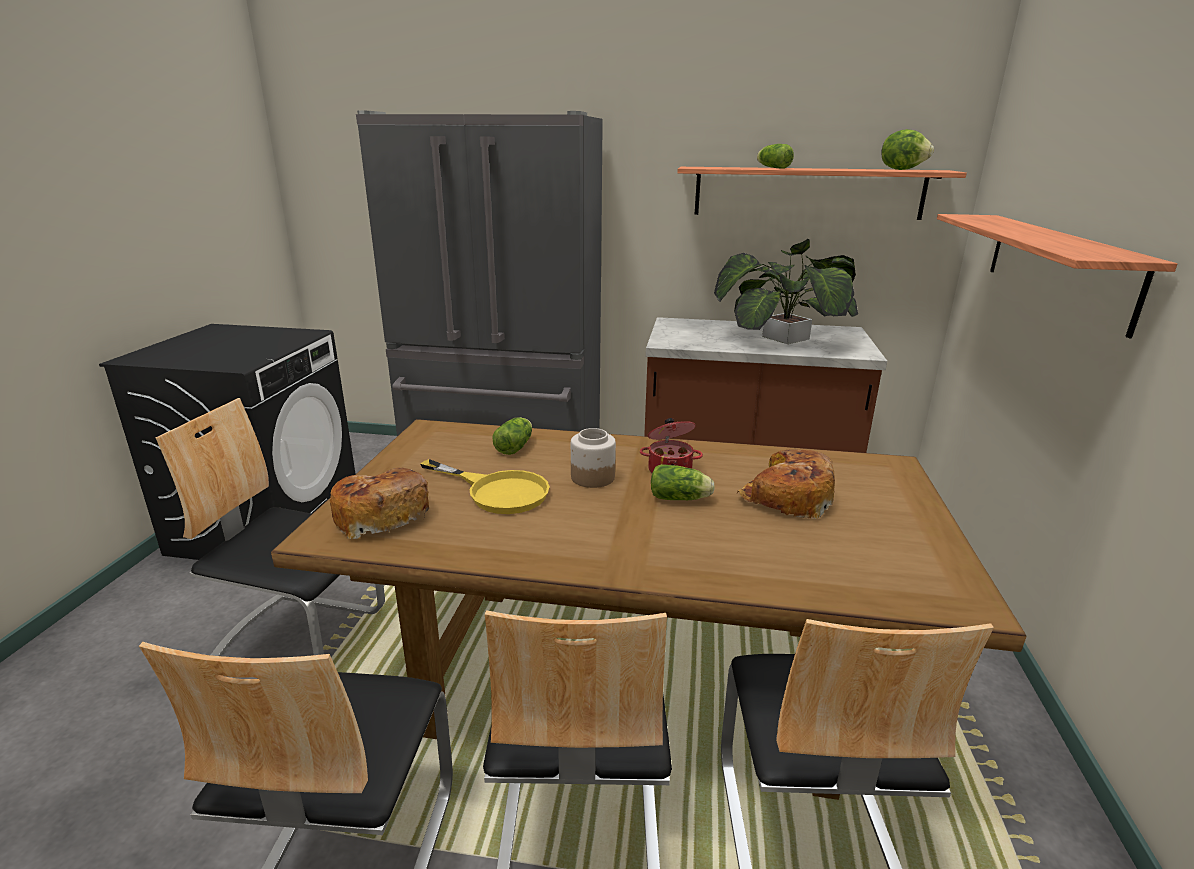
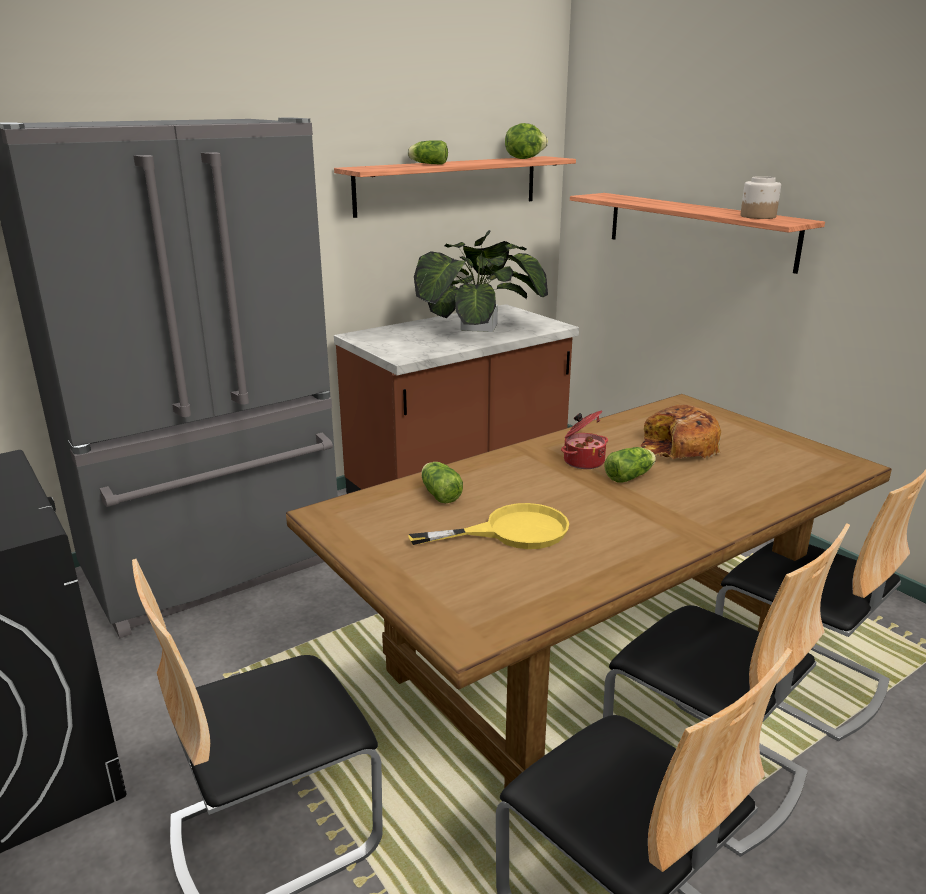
camera: 45 degrees left, 0 degrees up
(380, 514) = (471, 595): bread -> none
(592, 477) = (549, 489): jar -> jar (757, 216)

